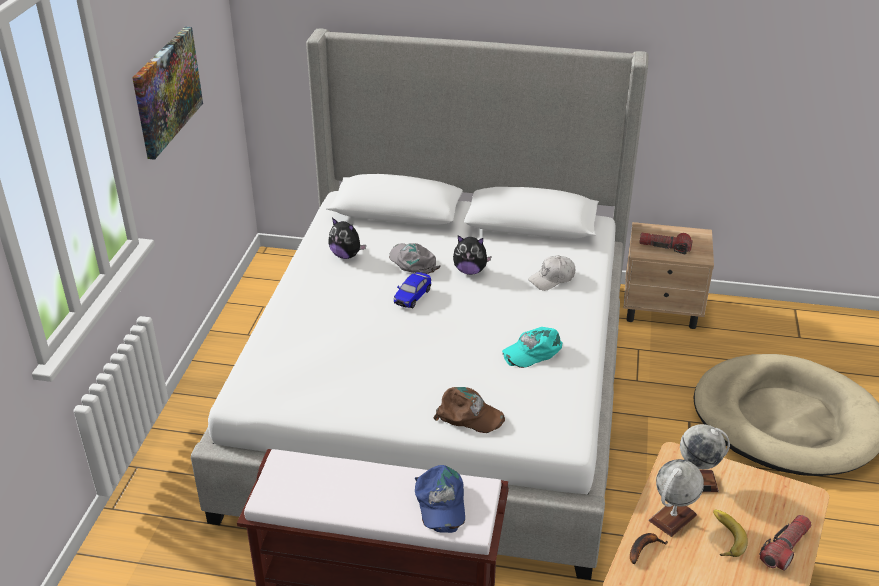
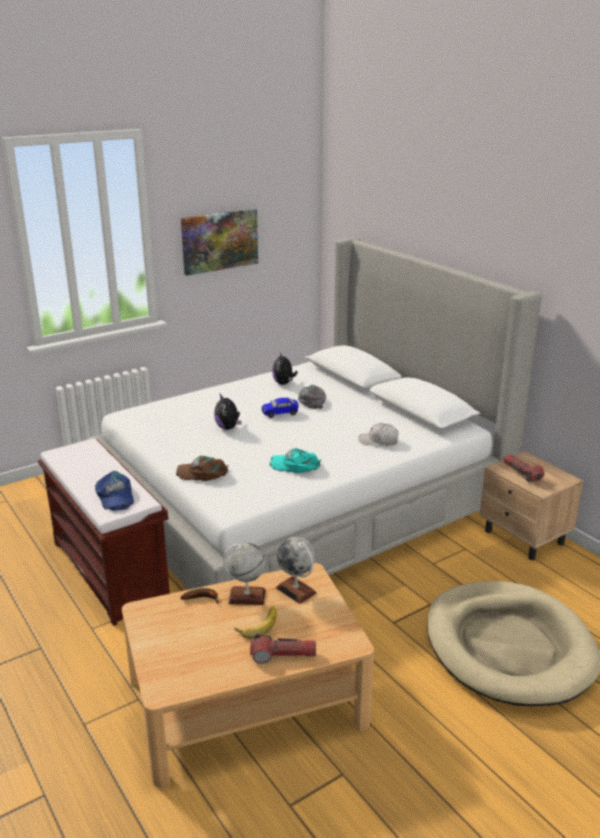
camera: 45 degrees right, 10 degrees down
(440, 503) = (114, 496): blue cap -> blue cap turned 60 degrees counterclockwise
(469, 415) = (203, 473): brown cap -> brown cap turned 120 degrees clockwise
(470, 271) = (337, 417): plush toy -> plush toy (228, 428)

